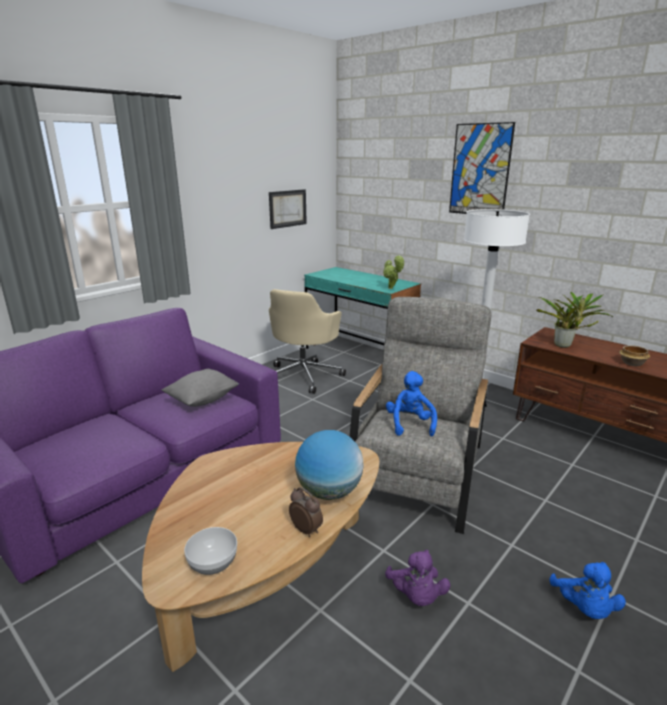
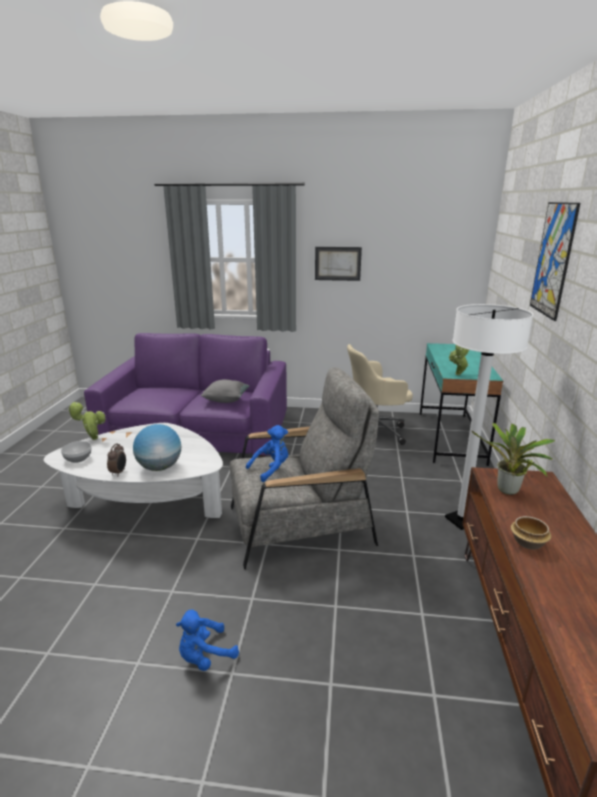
camera: 55 degrees right, 0 degrees up
(159, 533) = (92, 439): none -> potted plant
(268, 572) = (147, 504): brown coffee table -> white coffee table
(287, 208) = (415, 278): picture -> picture (337, 263)
(416, 596) = (163, 566): purple plush toy -> none

